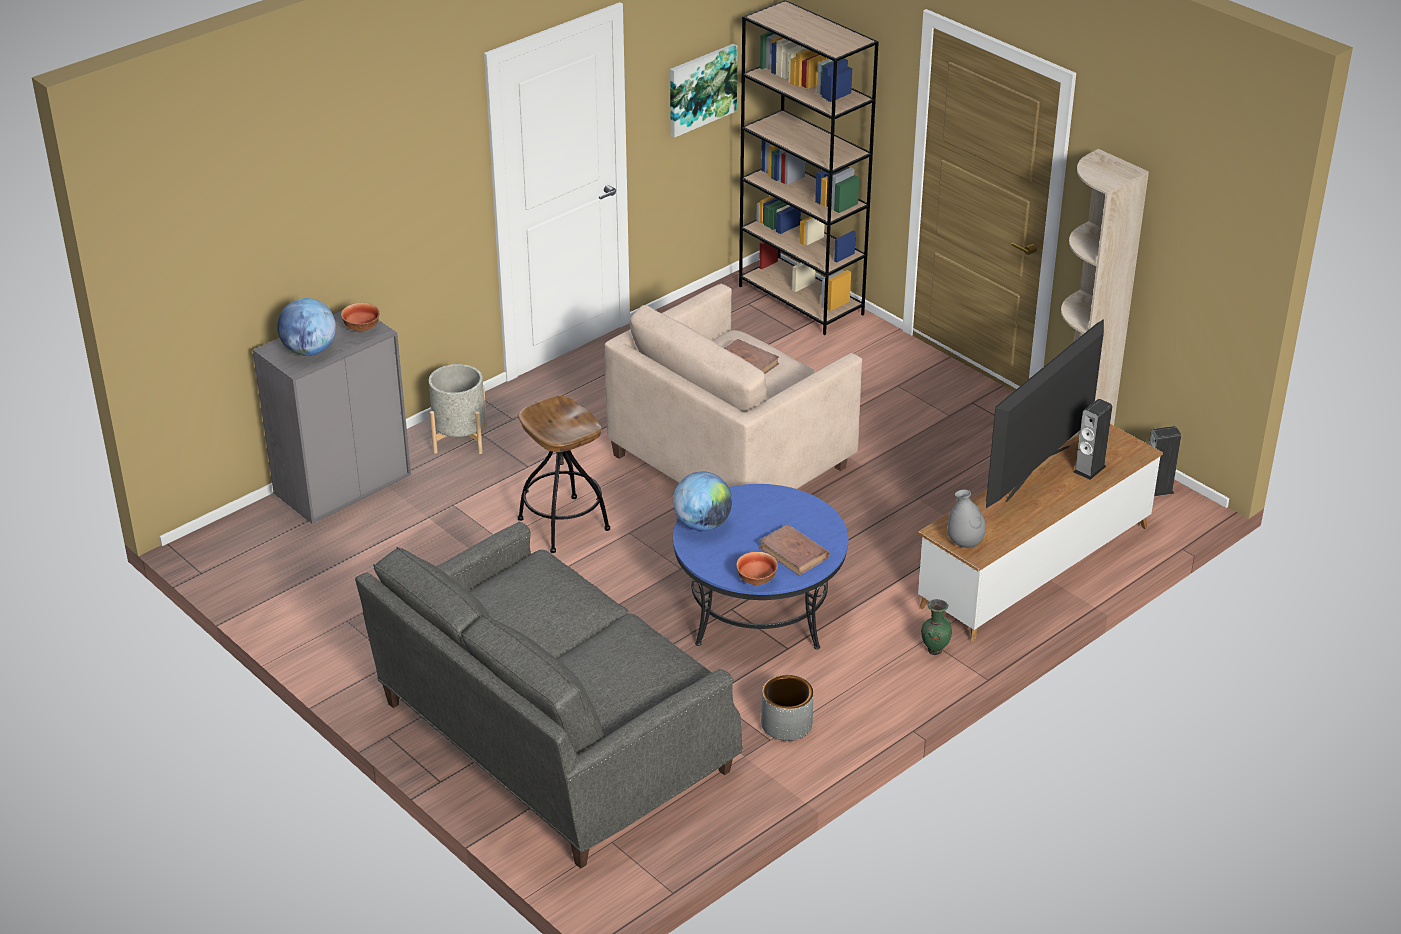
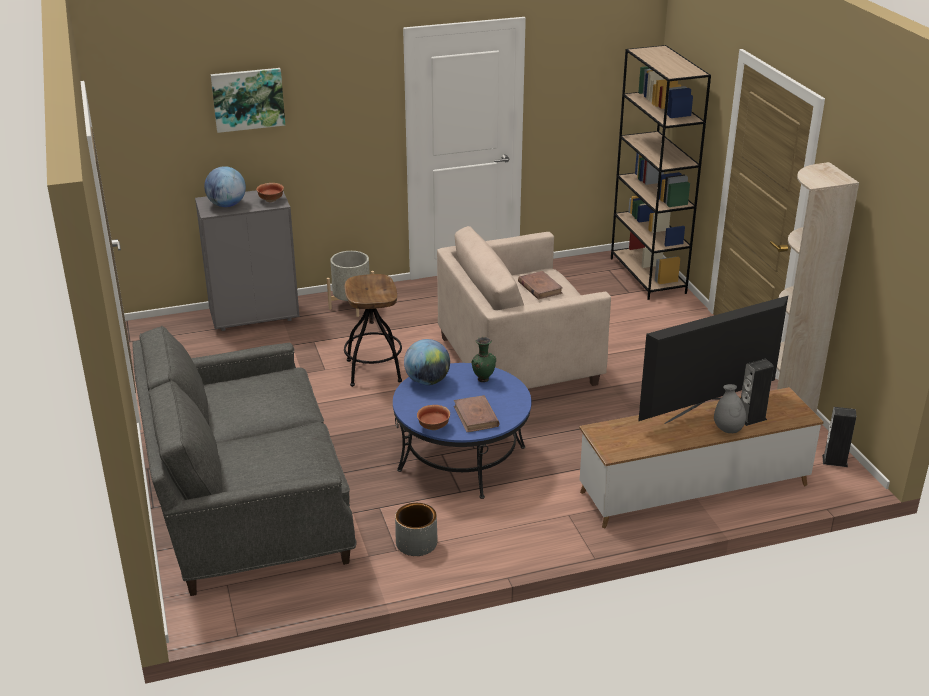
camera: 25 degrees right, 5 degrees down
(701, 89) = (592, 101): picture -> picture (248, 99)
(934, 650) = (569, 524): green vase -> green vase (483, 379)
(965, 543) = (609, 443): grey vase -> grey vase (728, 430)

